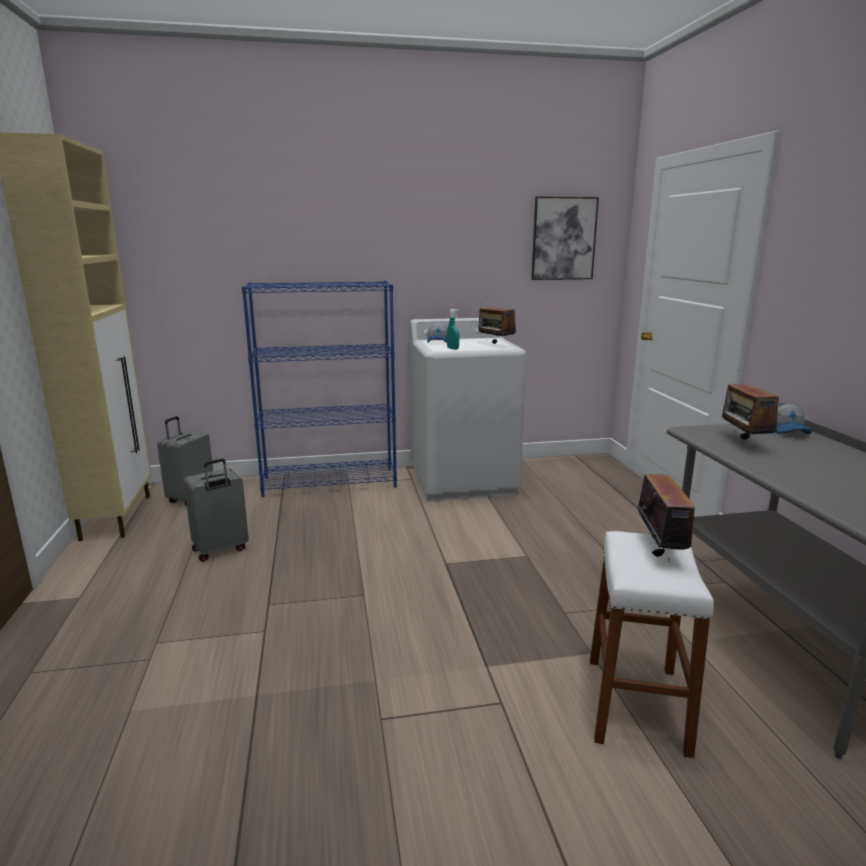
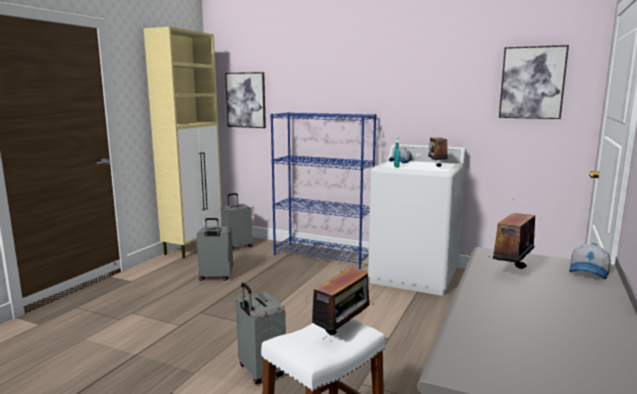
camera: 35 degrees right, 5 degrees down
(162, 265) = (246, 100): none -> picture
(451, 645) = (260, 372): none -> grey suitcase

